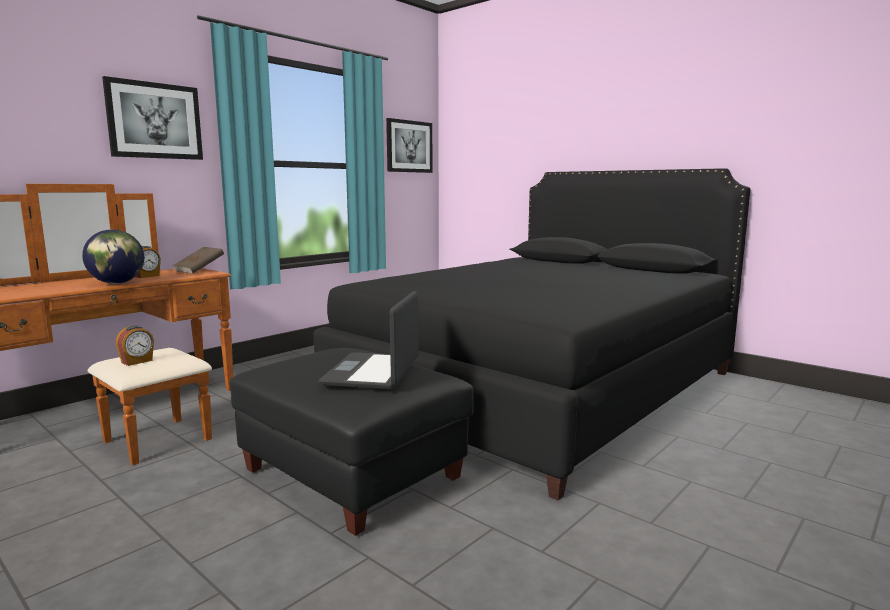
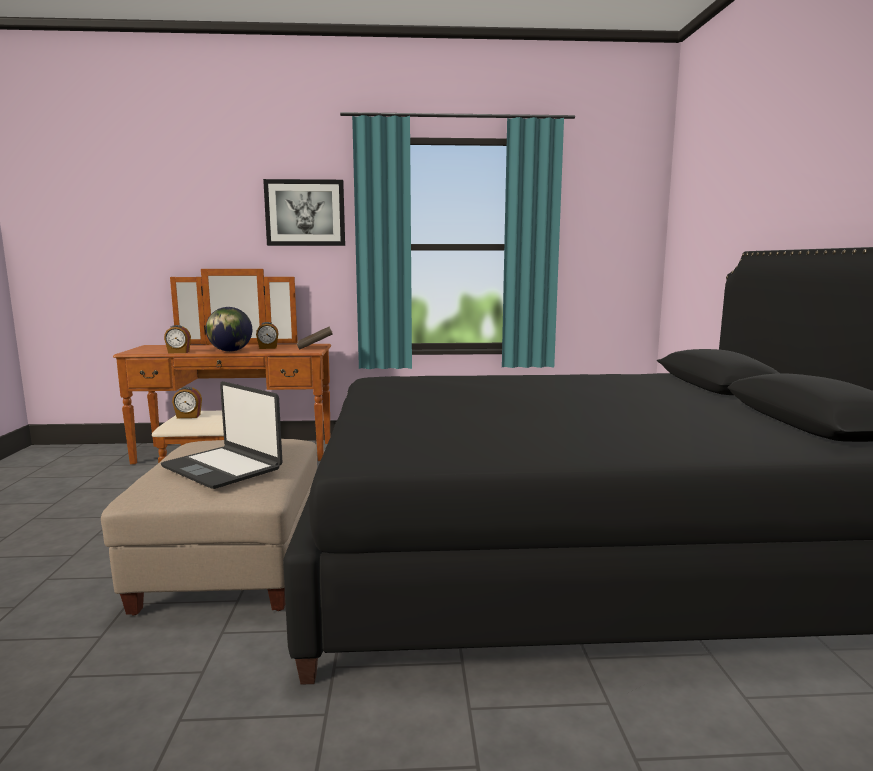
camera: 45 degrees right, 0 degrees up
(49, 292) = (178, 352): none -> alarm clock
(353, 475) = (233, 566): black ottoman -> beige ottoman
(373, 372) = (223, 468): laptop -> laptop turned 105 degrees counterclockwise
(409, 146) = (613, 220): picture -> none

